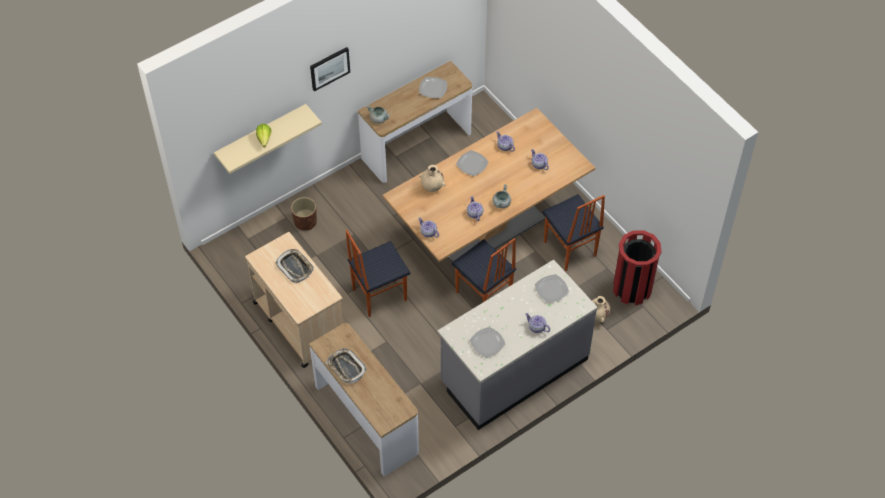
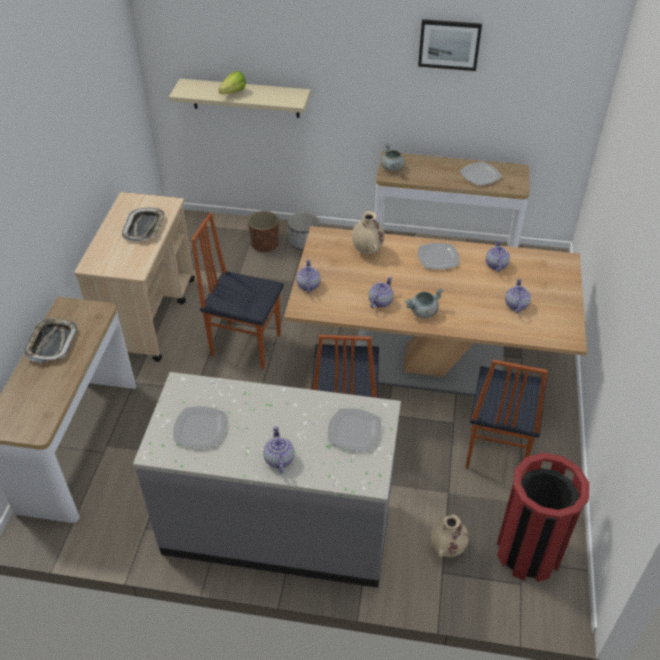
camera: 45 degrees right, 10 degrees down
(327, 202) = (304, 242): none -> planter
(329, 68) = (350, 53): picture -> picture (449, 44)

